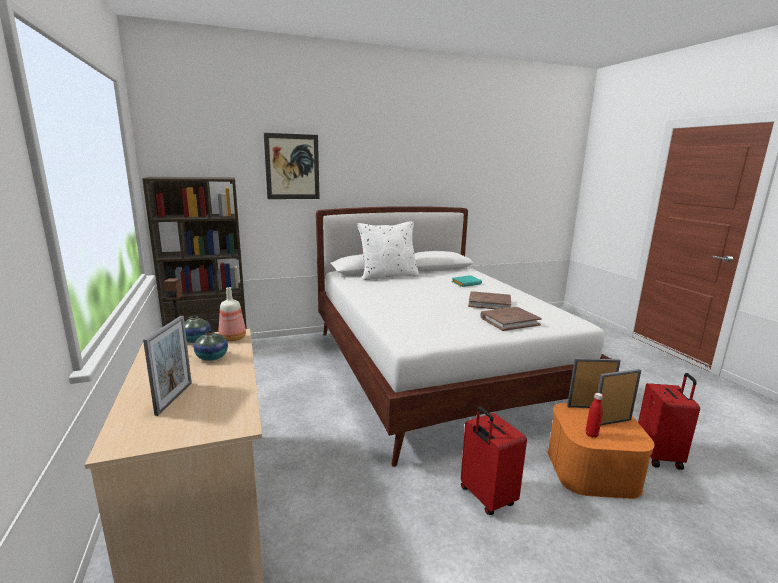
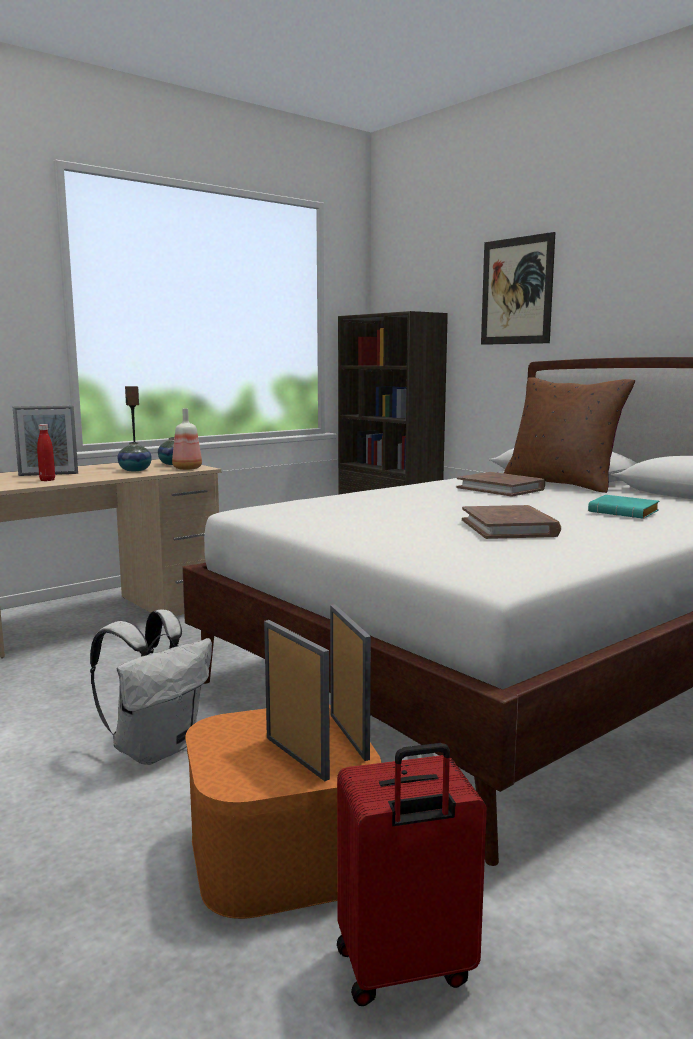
camera: 70 degrees right, 5 degrees down
(388, 276) = (562, 483): white pillow -> brown pillow
(486, 497) = (156, 748): red suitcase -> white backpack
(509, 321) = (412, 539): brown book -> brown book (501, 488)
(591, 435) = (232, 735): red bottle -> red bottle (47, 480)

